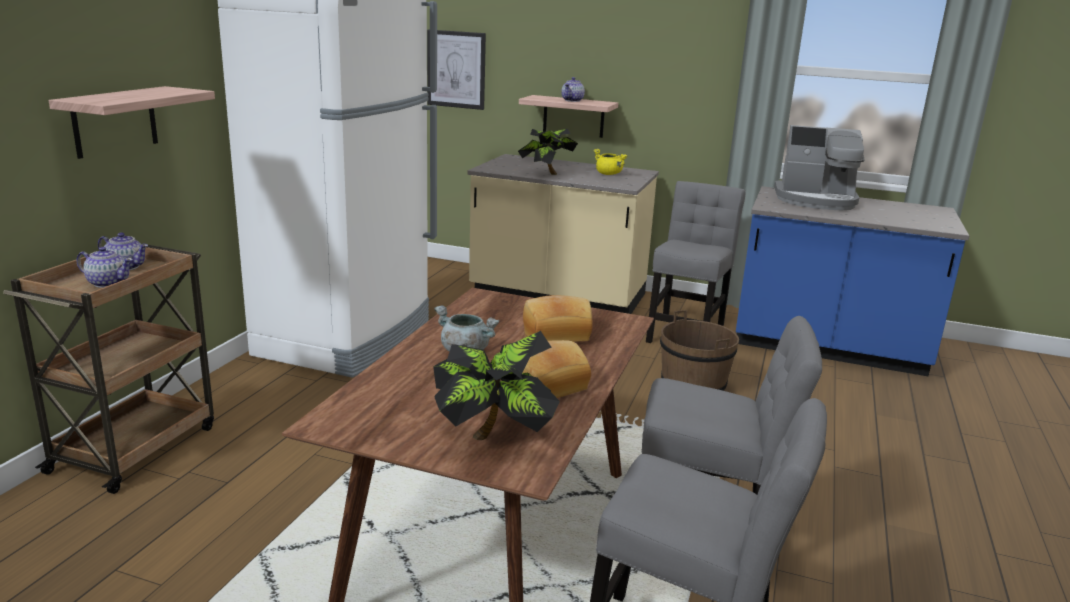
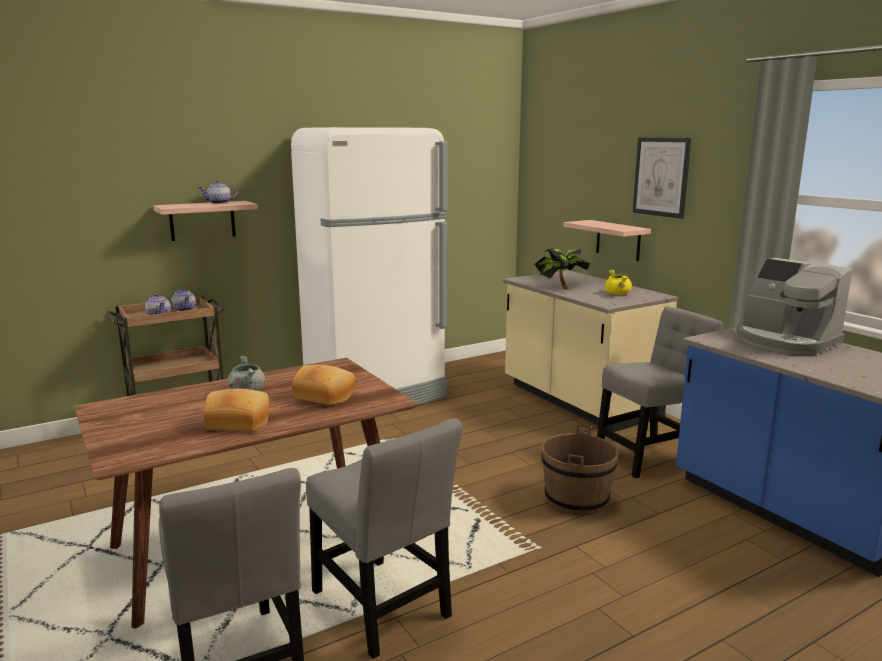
camera: 40 degrees right, 5 degrees down
(456, 69) = (543, 197): picture -> picture (661, 177)
(495, 439) = (145, 440): potted plant -> none
(572, 100) = (607, 225): teapot -> teapot (219, 203)

